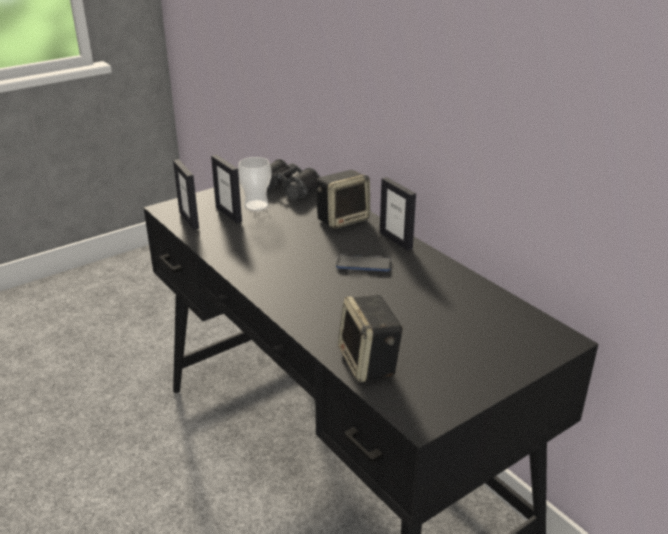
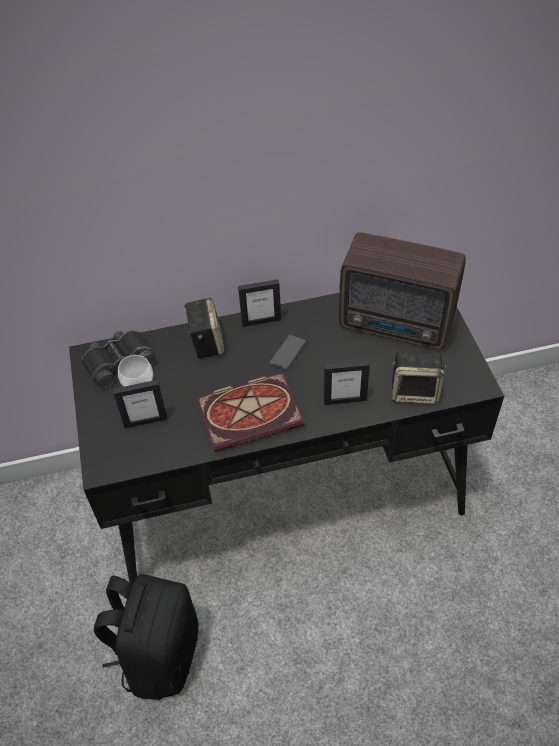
camera: 65 degrees left, 20 degrees up
(117, 427) = (159, 654): none -> black backpack
(189, 220) = (138, 455): picture frame -> picture frame (345, 400)
(269, 262) = (251, 412): none -> book
(469, 328) = (398, 325): none -> radio

